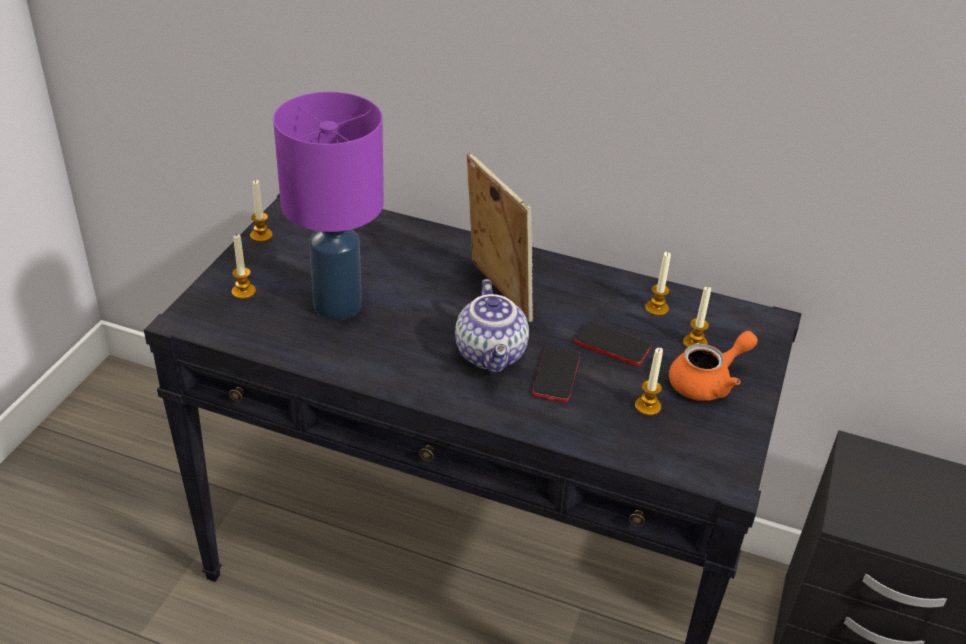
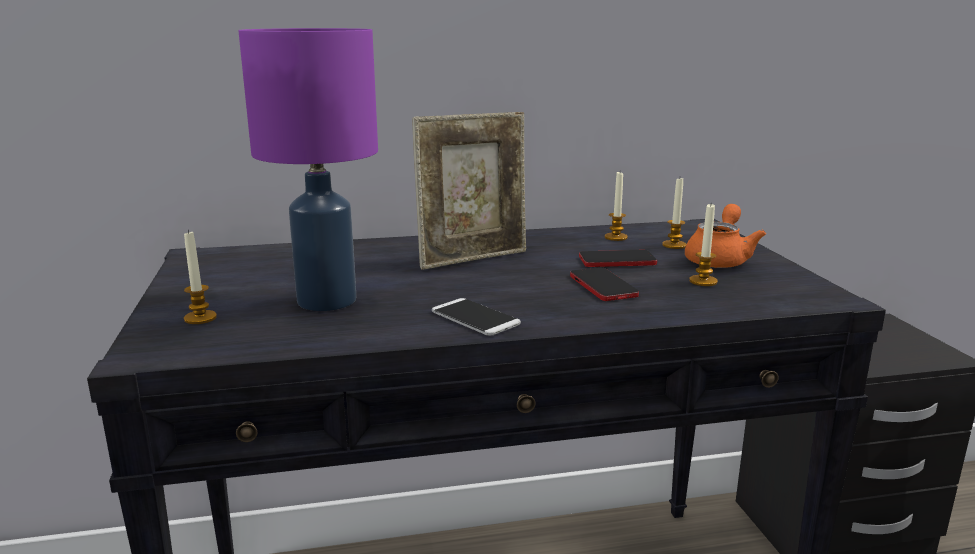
camera: 30 degrees left, 20 degrees down
(261, 235) = (177, 281): candle -> none
(416, 373) = (475, 318): none -> phone
(492, 355) = (528, 290): teapot -> none
(496, 292) = (473, 258): picture frame -> picture frame turned 120 degrees clockwise

